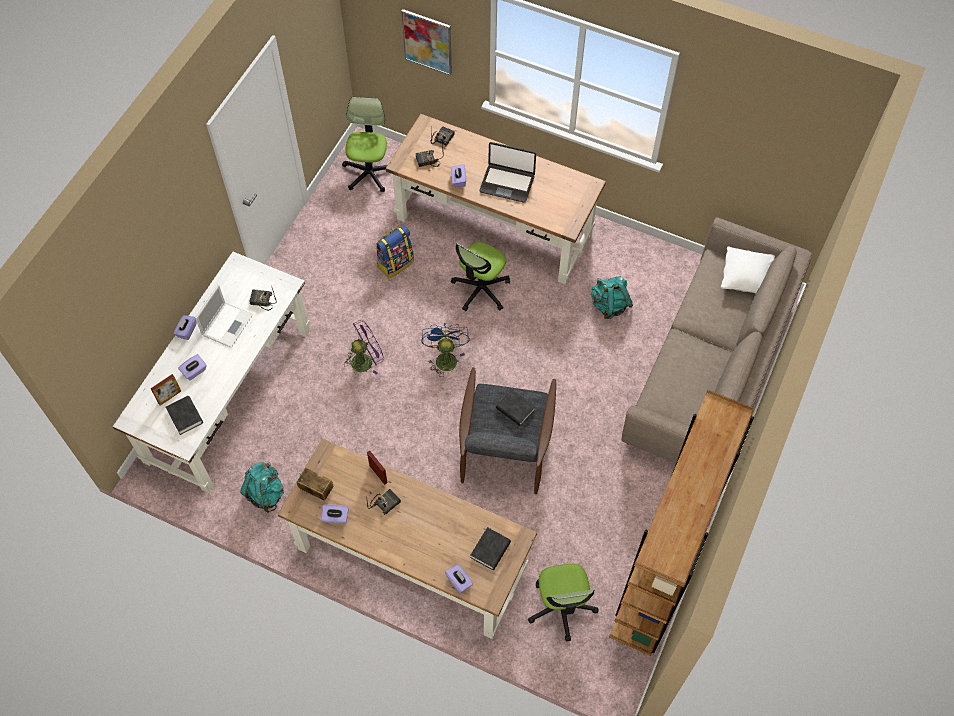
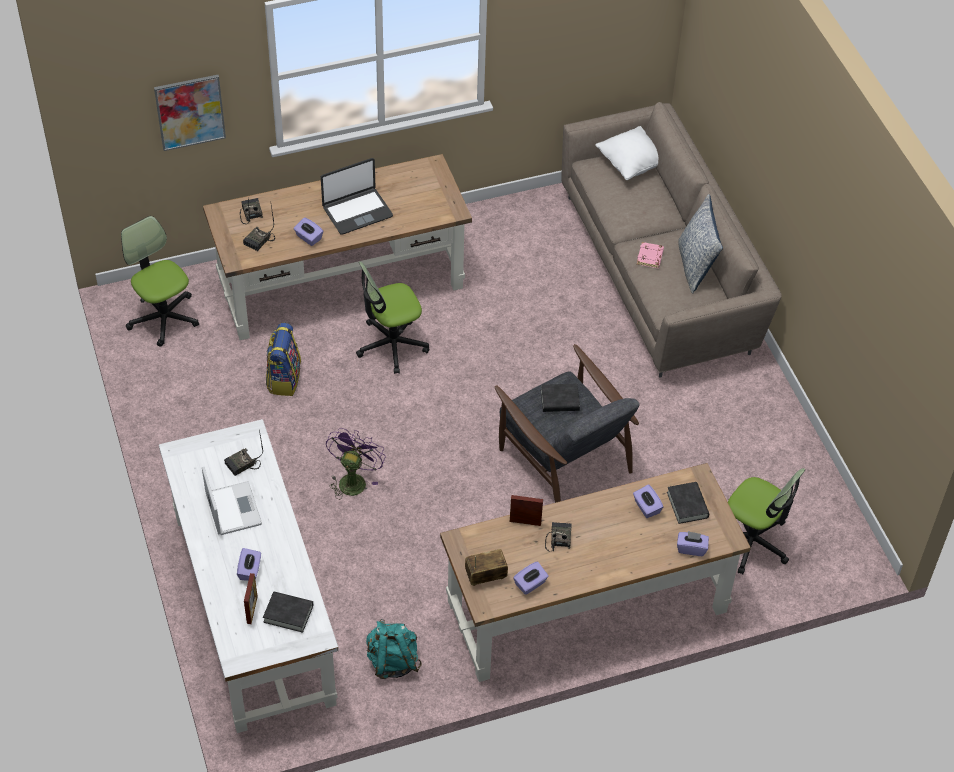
camera: 45 degrees left, 10 degrees down
(186, 331) = (198, 543): purple tissue box -> purple tissue box (646, 507)
(445, 357) = (425, 424): blue fan -> none
(480, 289) = (391, 345): office chair -> office chair turned 75 degrees clockwise
(609, 305) = (520, 279): turquoise backpack -> none
(659, 574) = (797, 455): brown bookcase -> none
(682, 356) = (650, 257): none -> pink book
(707, 386) = (696, 266): none -> pillow

